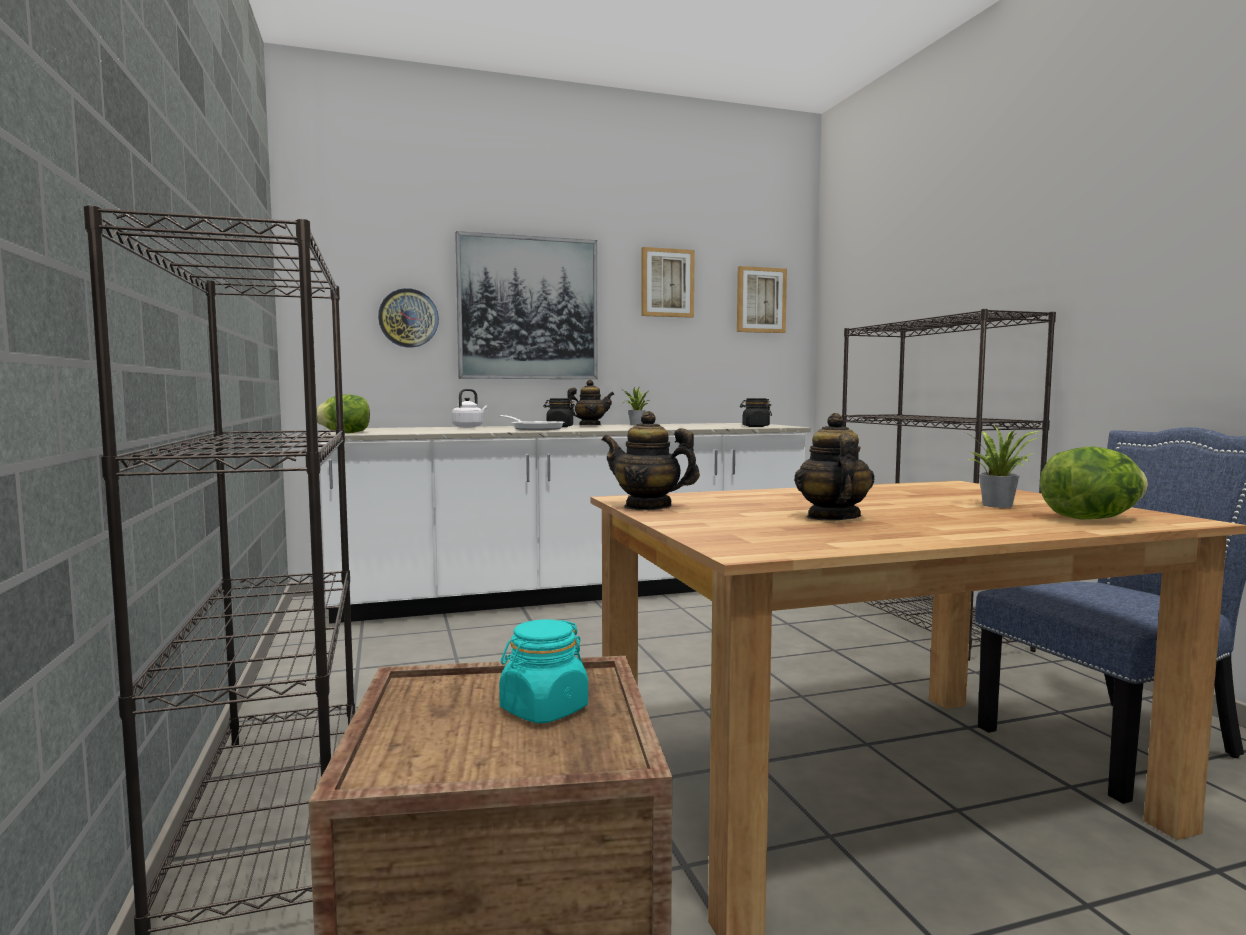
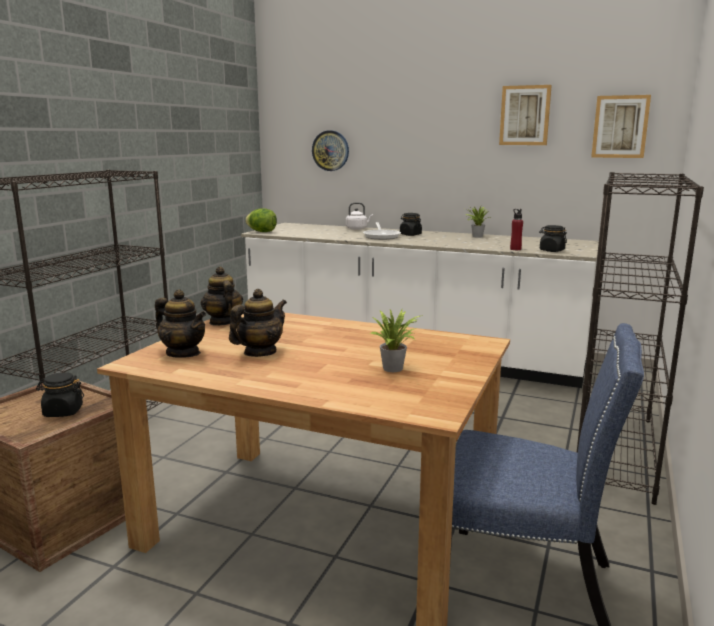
camera: 40 degrees right, 10 degrees up
(528, 308) = (409, 141): picture -> none
(543, 710) = (63, 412): turquoise jar -> black jar
(589, 425) = (439, 234): teapot -> teapot (183, 353)
(721, 427) = (515, 249): none -> red bottle
(1091, 519) = (383, 395): lettuce -> none

